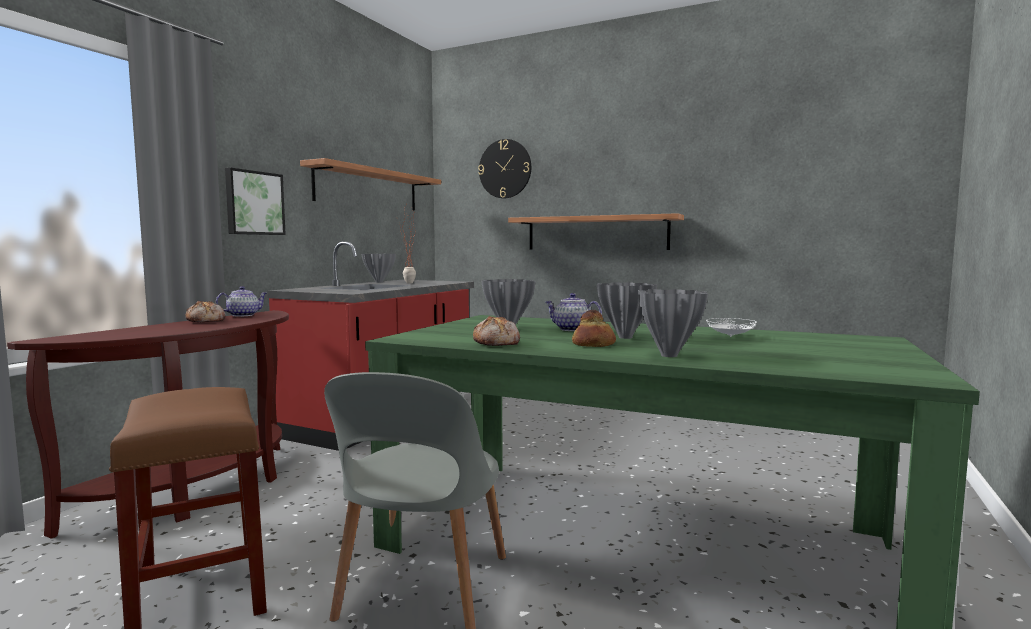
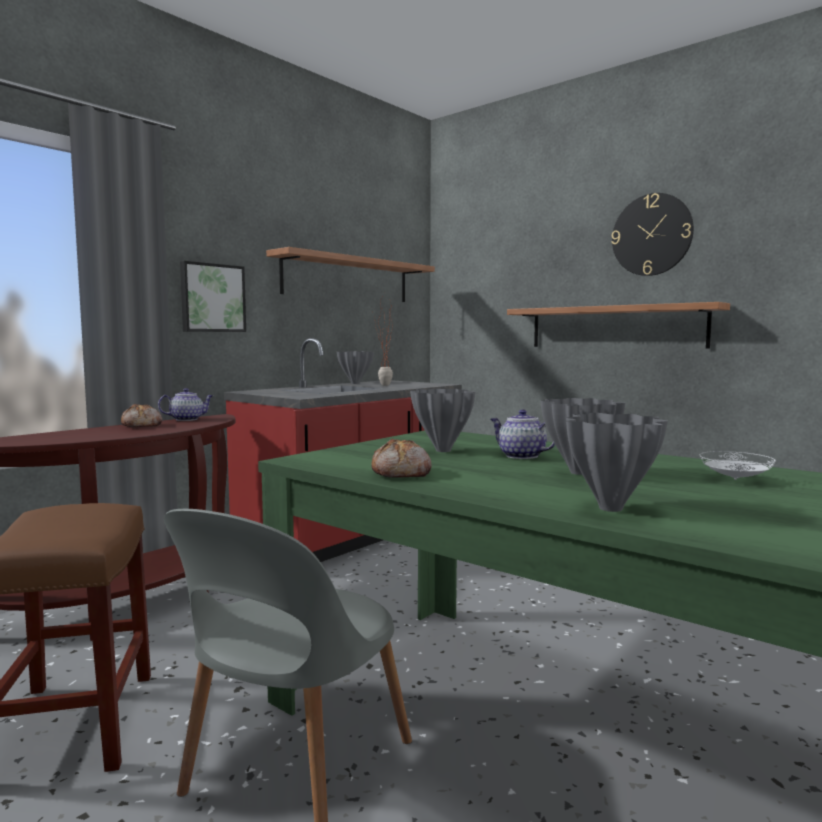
camera: 15 degrees right, 0 degrees up
(505, 169) = (508, 251): wall clock -> wall clock (651, 235)
(594, 344) = (524, 482): bread -> none

